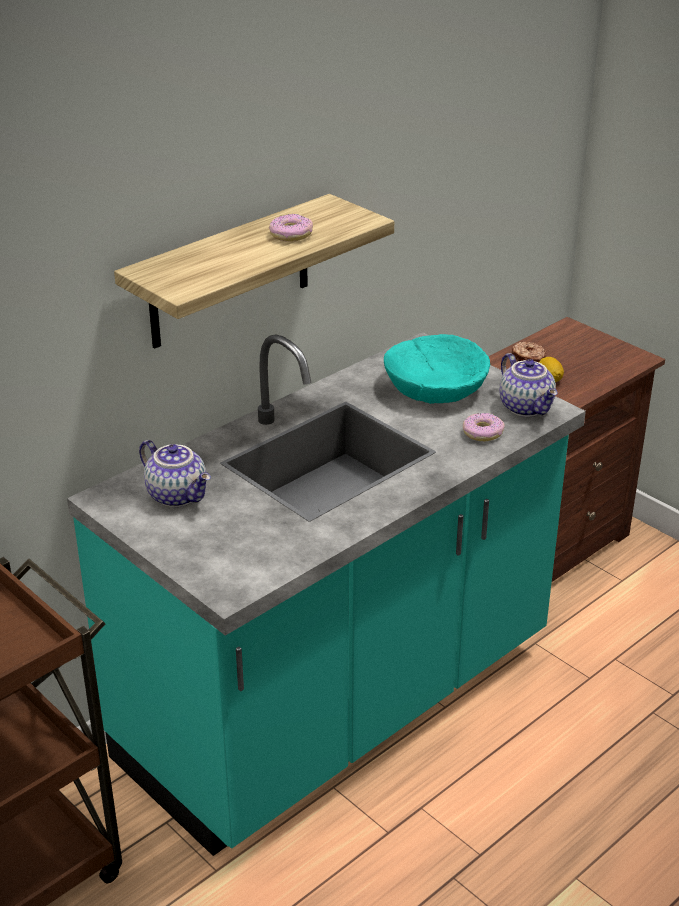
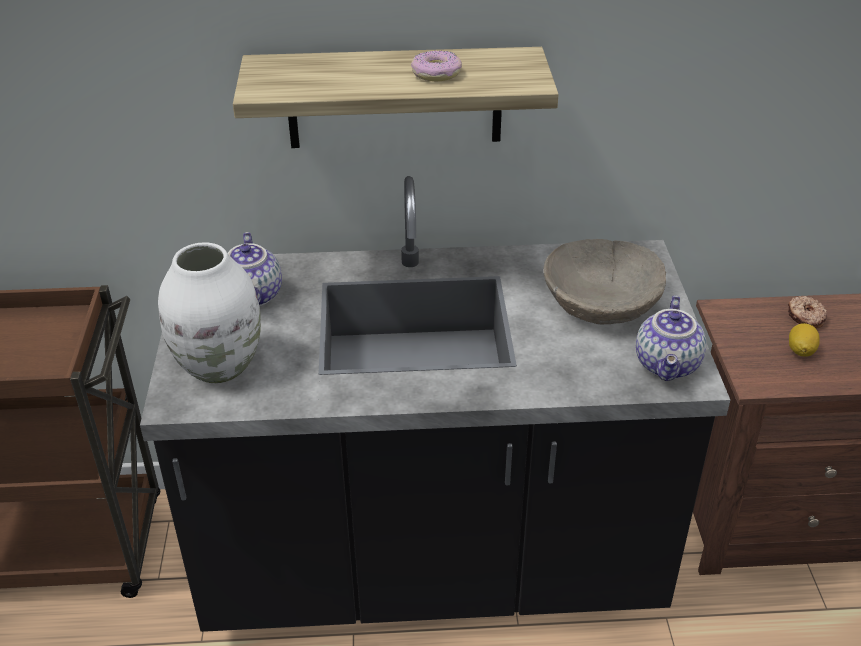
camera: 40 degrees right, 5 degrees up
(227, 552) = (220, 366): none -> white vase
(339, 705) = (432, 564): turquoise counter -> black counter
(435, 388) = (601, 301): turquoise bowl -> beige bowl
(482, 433) = (586, 369): donut -> none

